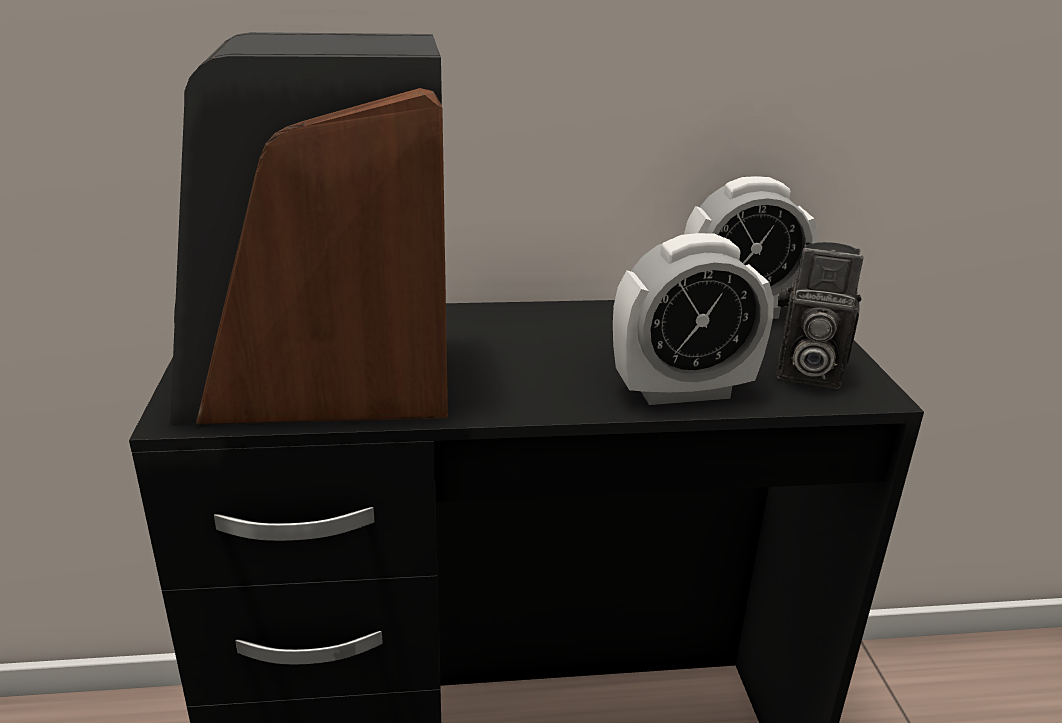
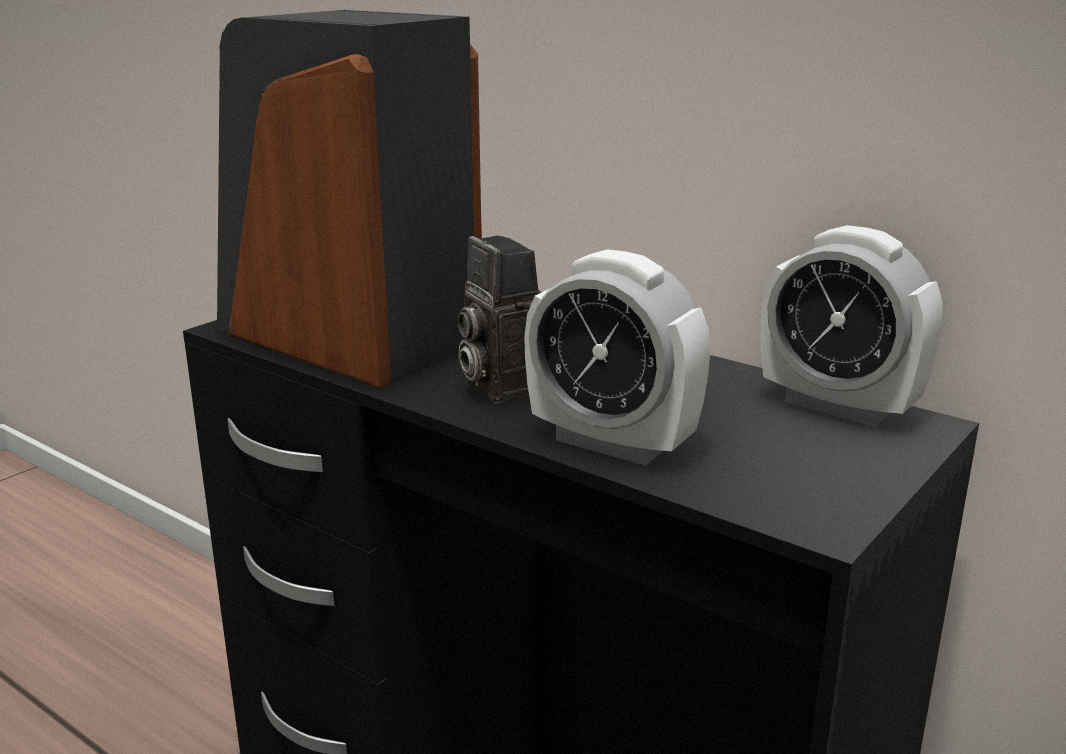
camera: 45 degrees right, 5 degrees down
(804, 372) = (782, 477): camera -> camera (503, 386)

